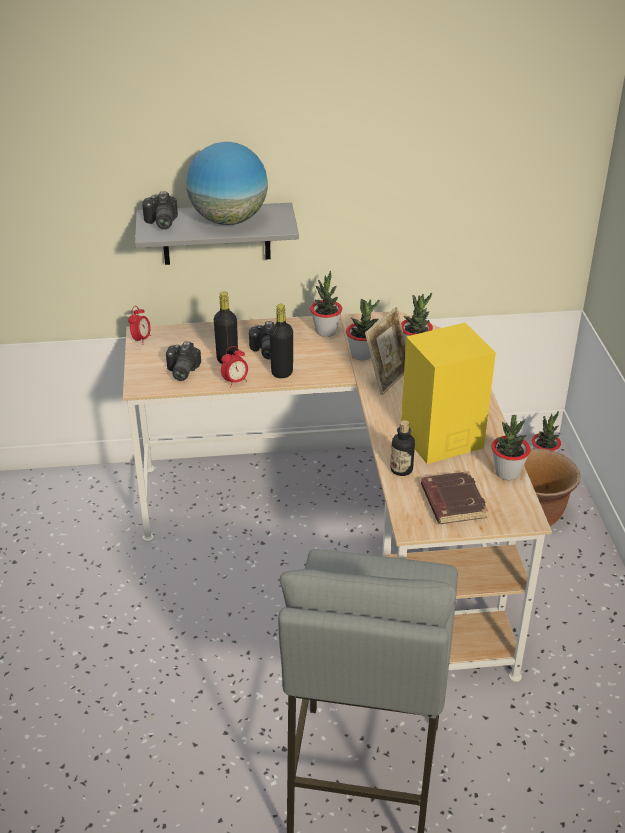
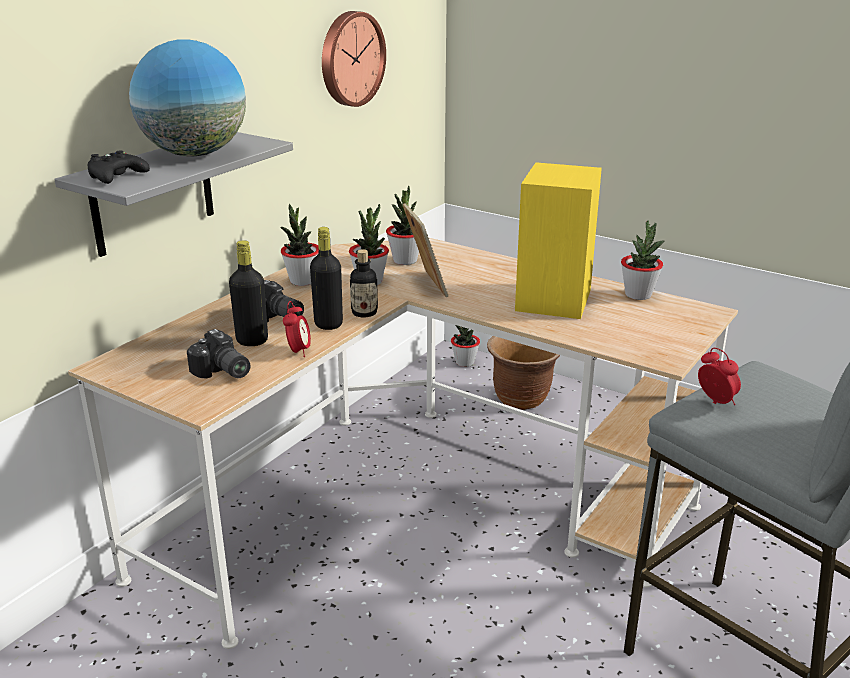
camera: 50 degrees left, 10 degrees down
(141, 339) = (114, 371): alarm clock -> alarm clock (715, 402)
(160, 223) = (117, 176): camera -> black game controller
(401, 469) = (573, 332): bottle -> bottle (364, 313)
(450, 166) = (350, 58): none -> wall clock
(452, 502) = (650, 330): brown book -> none

